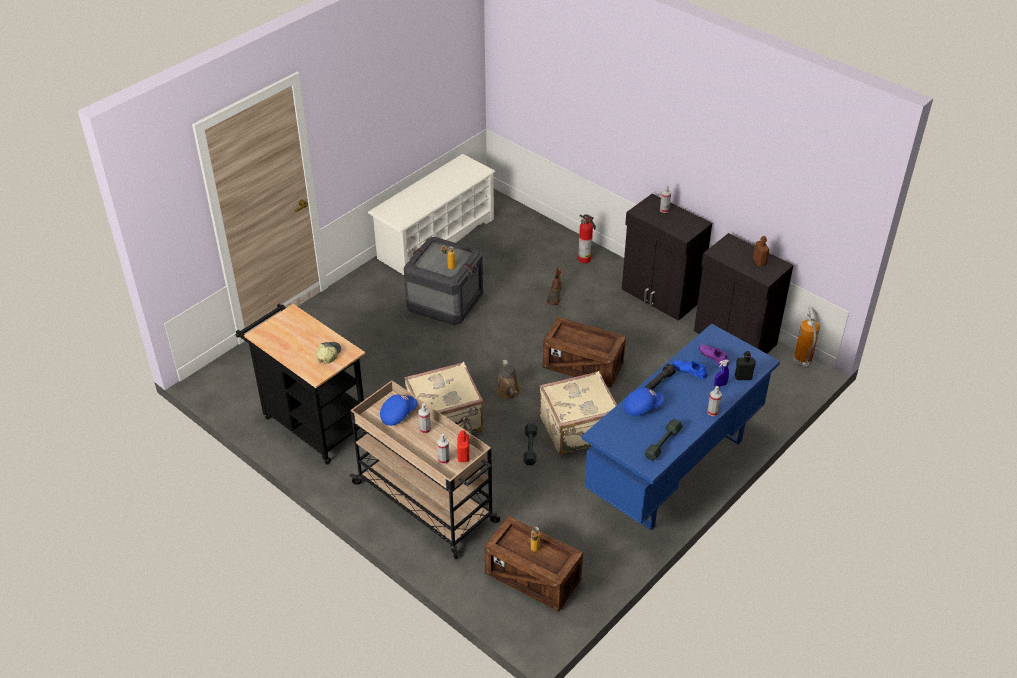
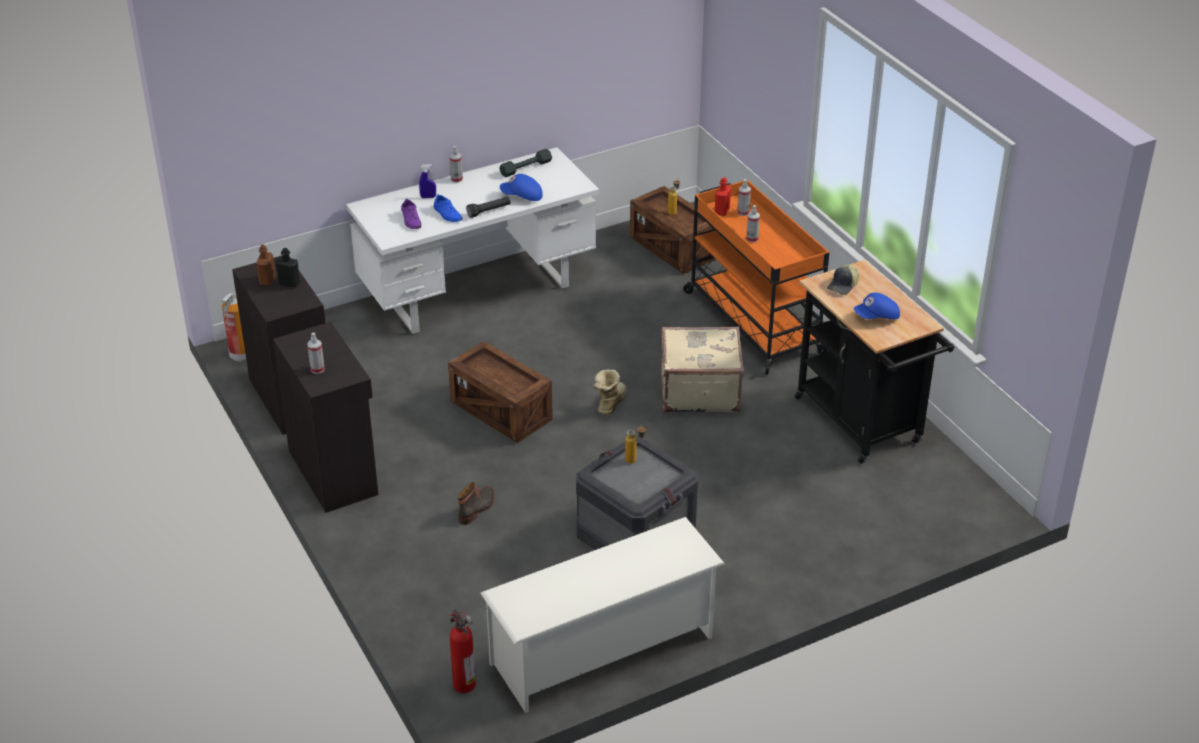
camera: 160 degrees left, 5 degrees down
(398, 414) = (775, 257): blue cap -> blue cap (877, 317)
(426, 503) = (752, 321): beige cart -> orange cart
(509, 392) = (609, 403): brown watering can -> boot
(530, 447) = (616, 344): grey dumbbell -> none
(579, 430) = (552, 348): beige suitcase -> none
(585, 259) = (394, 552): fire extinguisher -> fire extinguisher (463, 683)
(674, 470) = (478, 293): blue desk -> white desk
(743, 377) = (398, 198): black bottle -> black bottle (289, 283)

